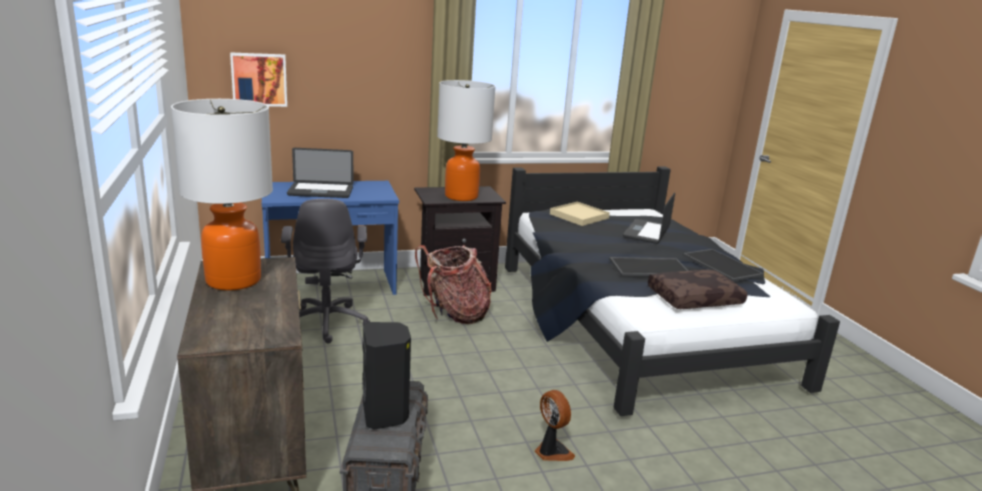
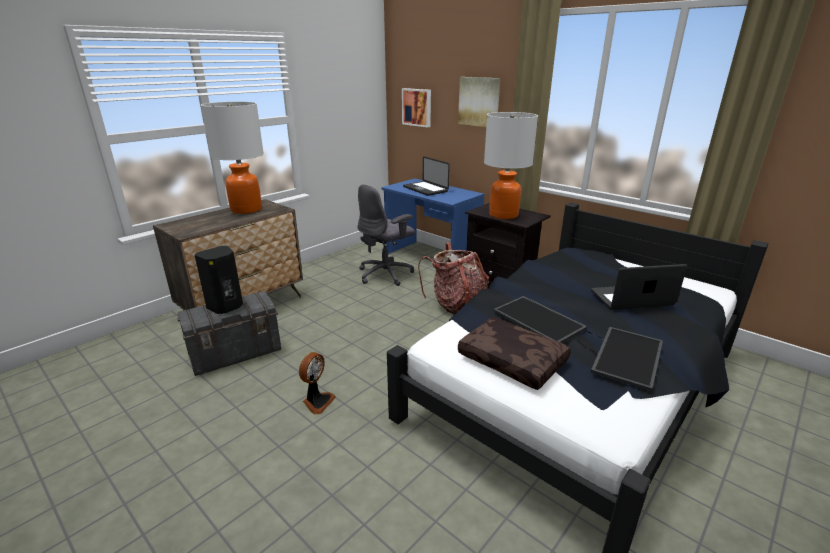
camera: 60 degrees right, 5 degrees up
(370, 68) = (479, 102): none -> picture
(579, 216) = (602, 264): beige tray -> none

